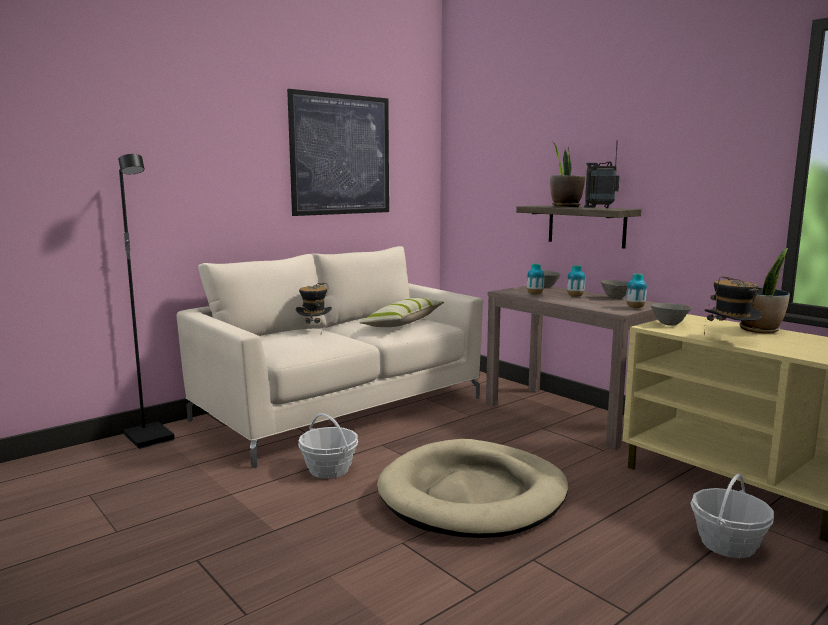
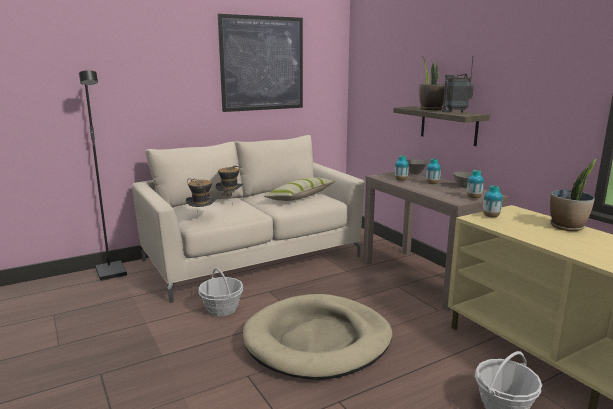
camera: 10 degrees right, 5 degrees up
(669, 324) = (491, 216): grey bowl -> vase
(729, 340) = (531, 237): hat -> hat (202, 217)

